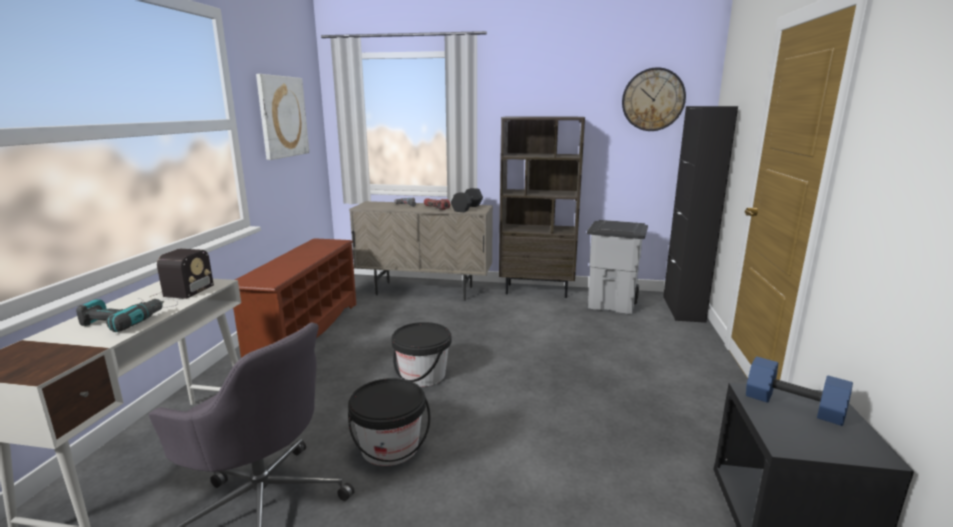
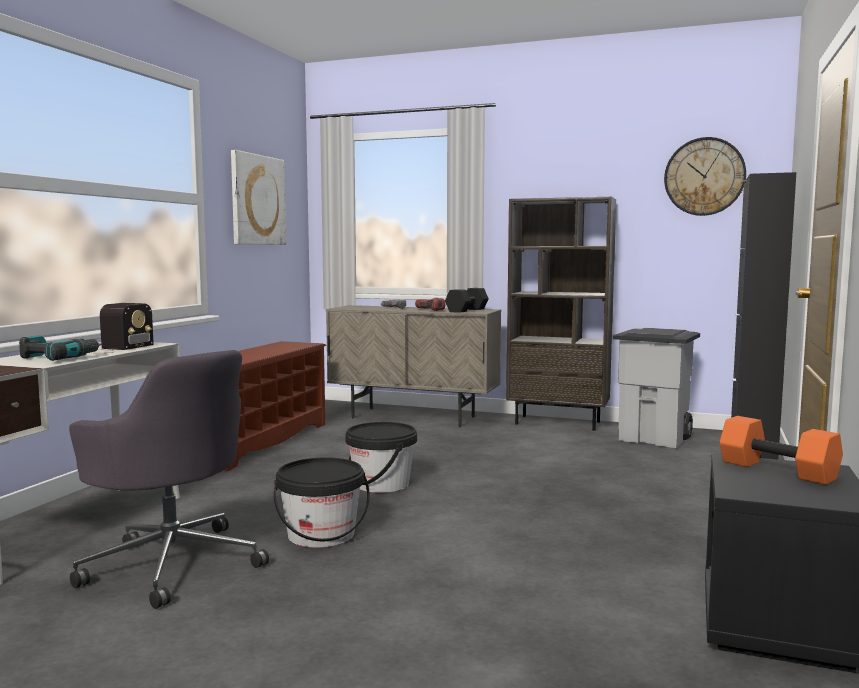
camera: 10 degrees right, 10 degrees down
(794, 405) = (779, 470): blue dumbbell -> orange dumbbell

